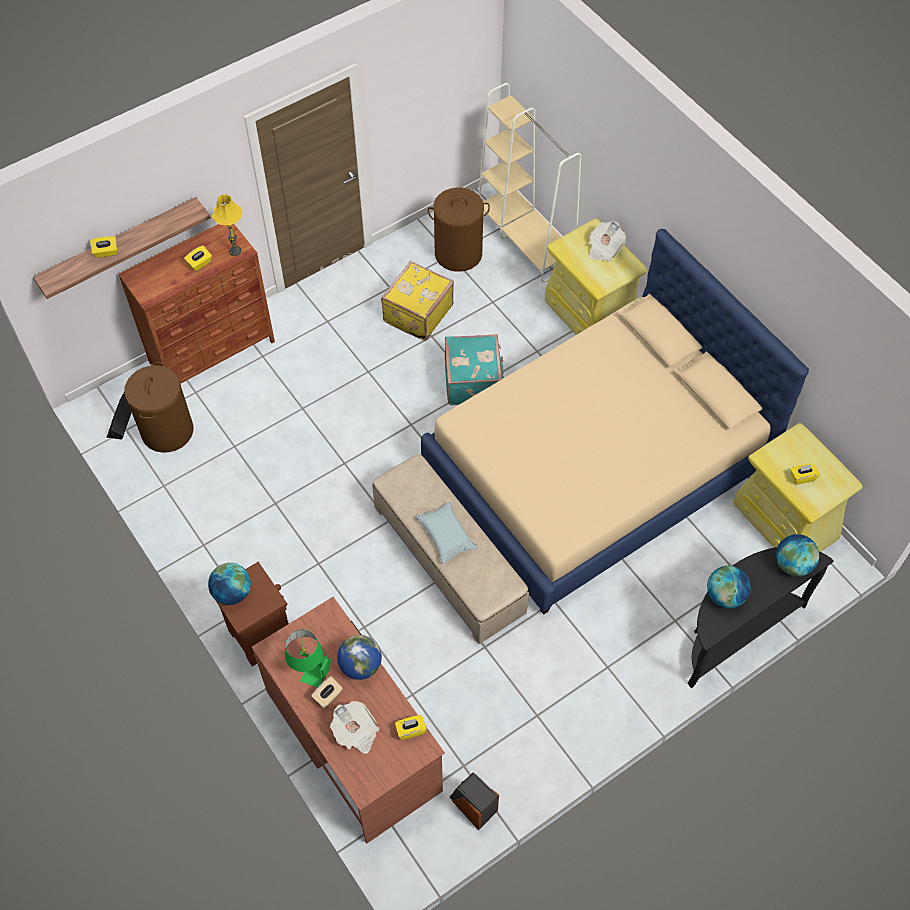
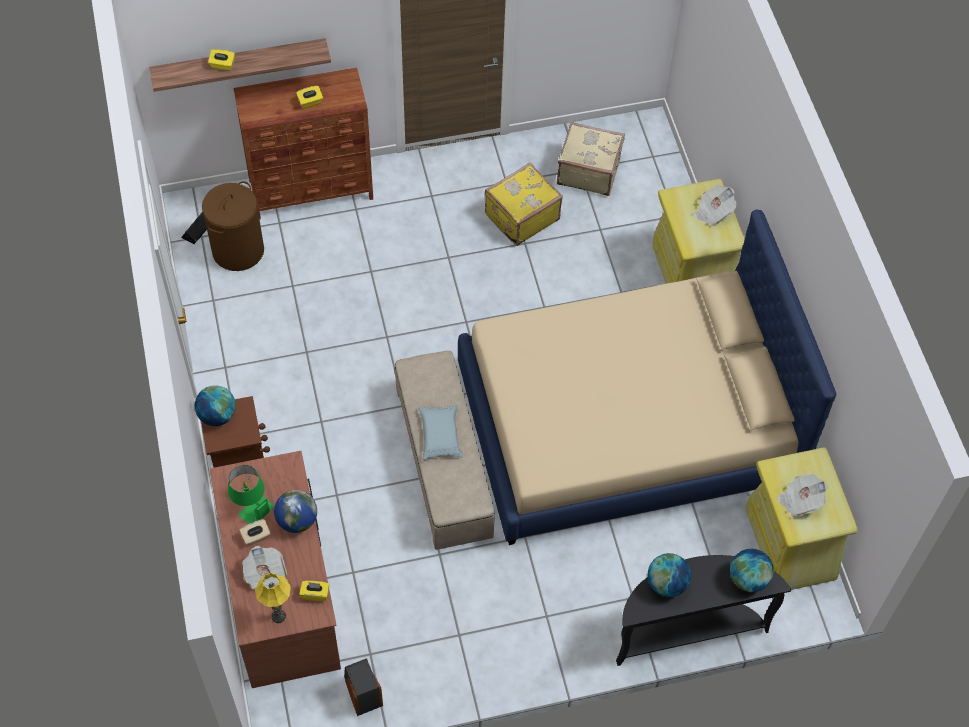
camera: 20 degrees right, 0 degrees up
(235, 251) = (348, 101): yellow table lamp -> yellow table lamp (279, 616)
(458, 254) = (588, 171): brown laundry basket -> beige suitcase
(474, 381) = (545, 301): turquoise suitcase -> none
(525, 241) = (661, 179): beige clothes rack -> none
(802, 477) = (800, 500): yellow tissue box -> newspaper

